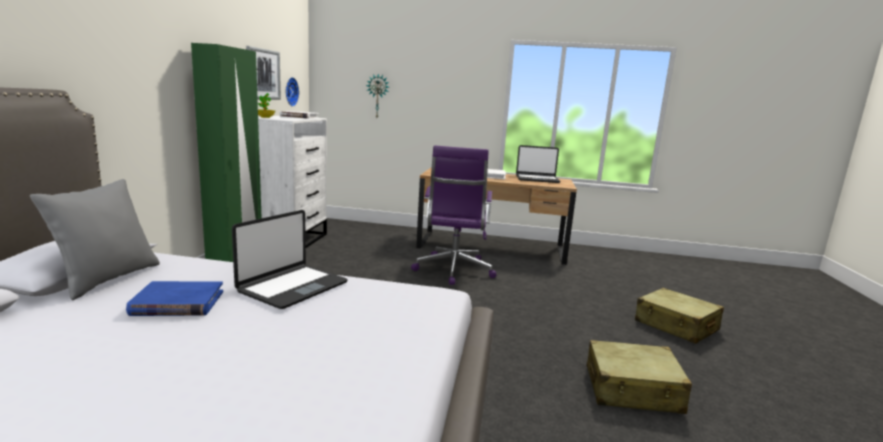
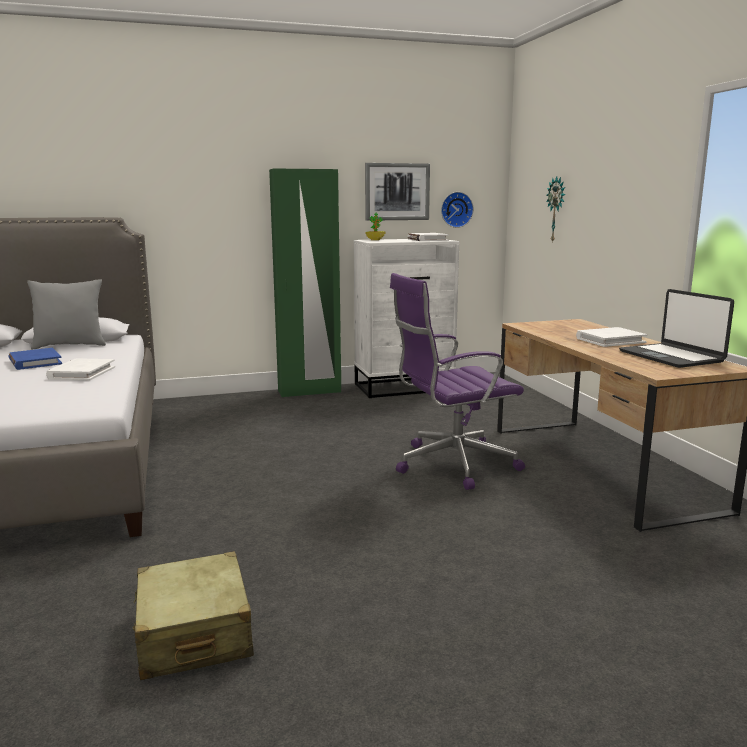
camera: 65 degrees right, 0 degrees up
(292, 287) = (82, 373): laptop -> white book
(676, 326) = (488, 673): beige suitcase -> none

